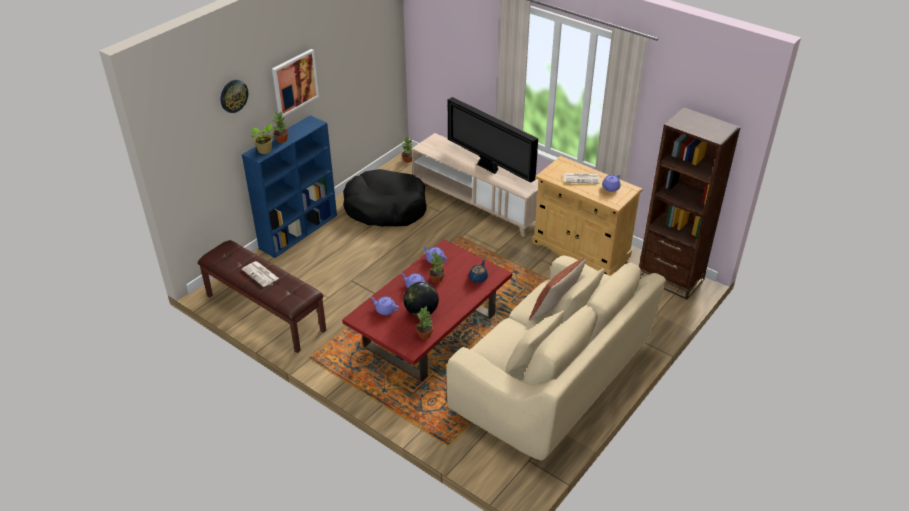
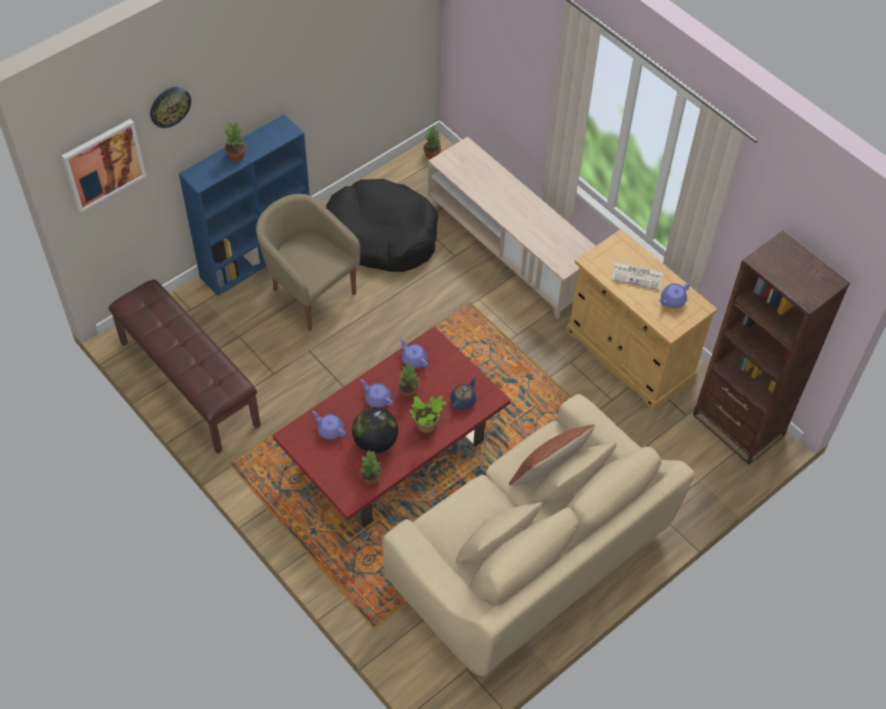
camera: 10 degrees right, 15 degrees up
(261, 274) = (183, 346): newspaper -> none
(265, 151) = (210, 172): potted plant -> potted plant (426, 426)
(294, 82) = (262, 78): picture -> picture (103, 164)
(342, 247) = (309, 293): none -> beige armchair
(489, 168) = (526, 216): television -> none

